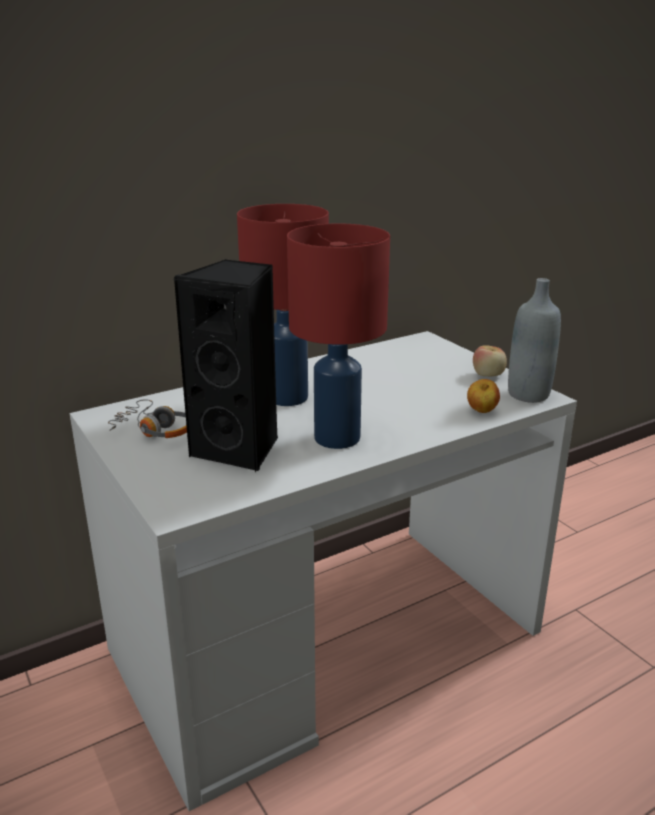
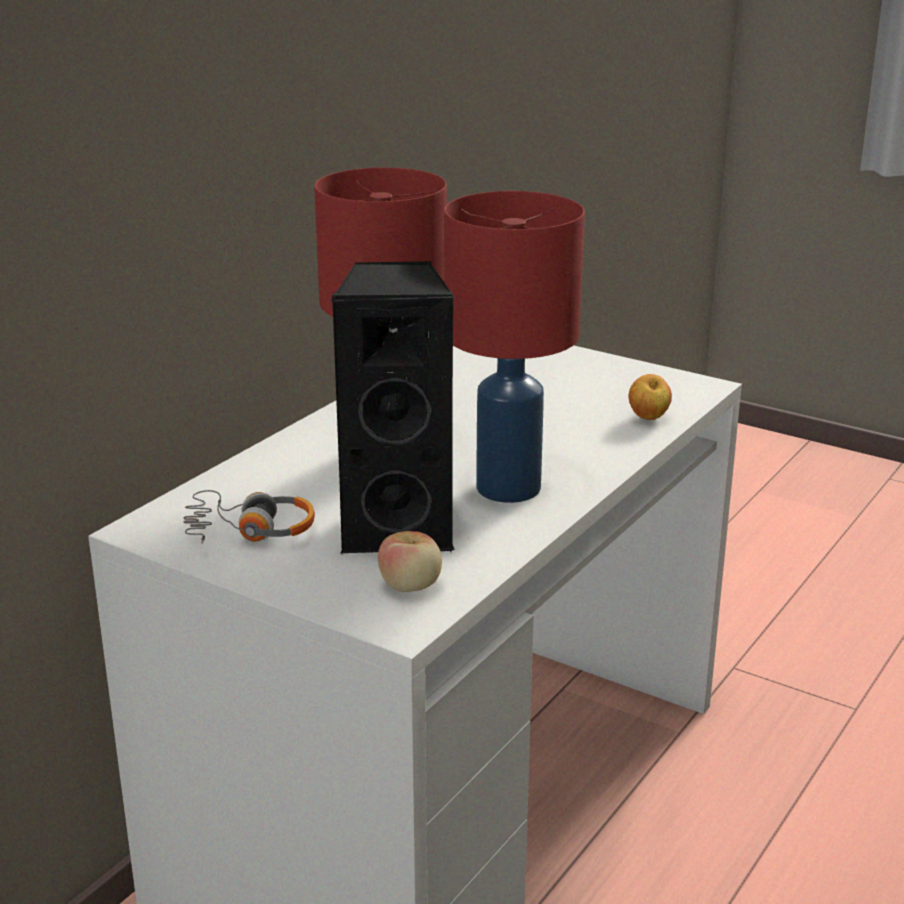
camera: 25 degrees left, 0 degrees up
(488, 375) = (613, 370): apple -> apple (411, 586)
(528, 394) = (682, 386): grey bottle -> none

